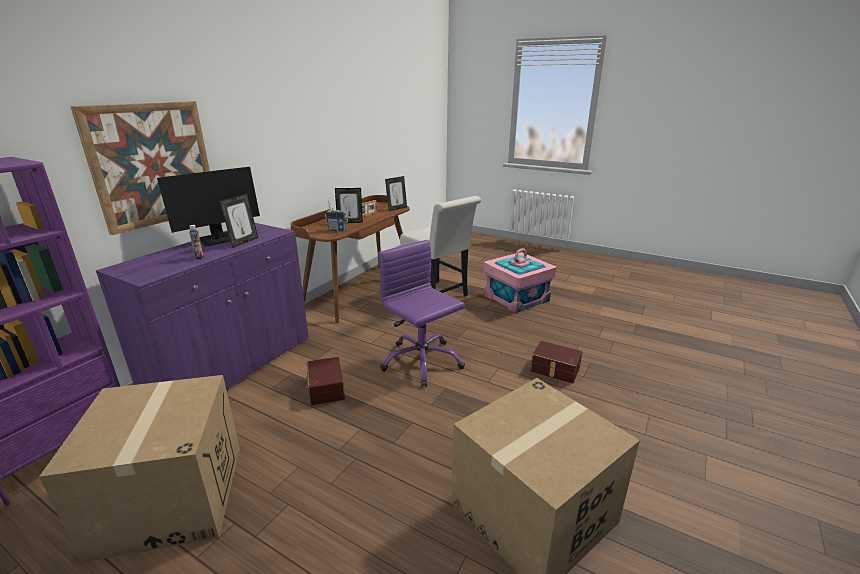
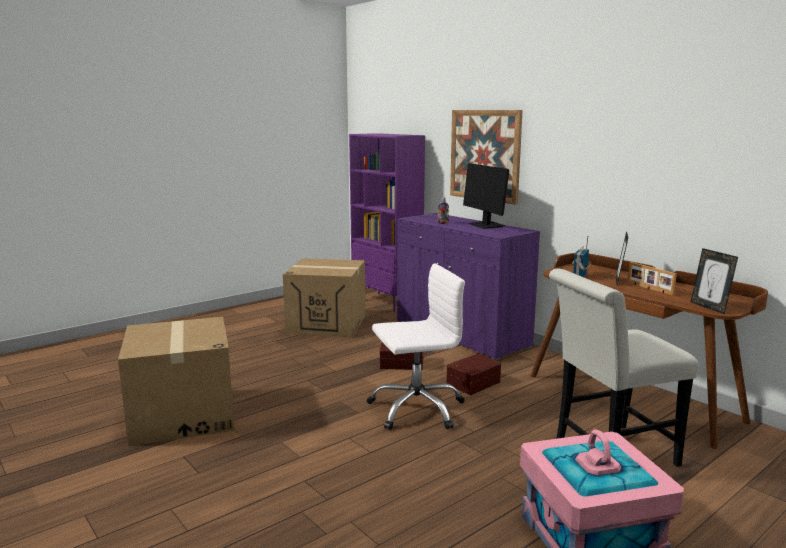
camera: 110 degrees right, 10 degrees down
(243, 242) = (473, 229): picture frame -> none
(421, 361) = (416, 408): purple office chair -> white office chair
(555, 370) = (333, 492): brown storage box -> brown storage box (472, 383)

